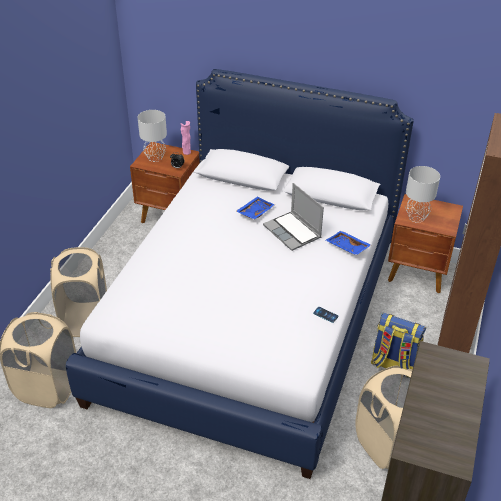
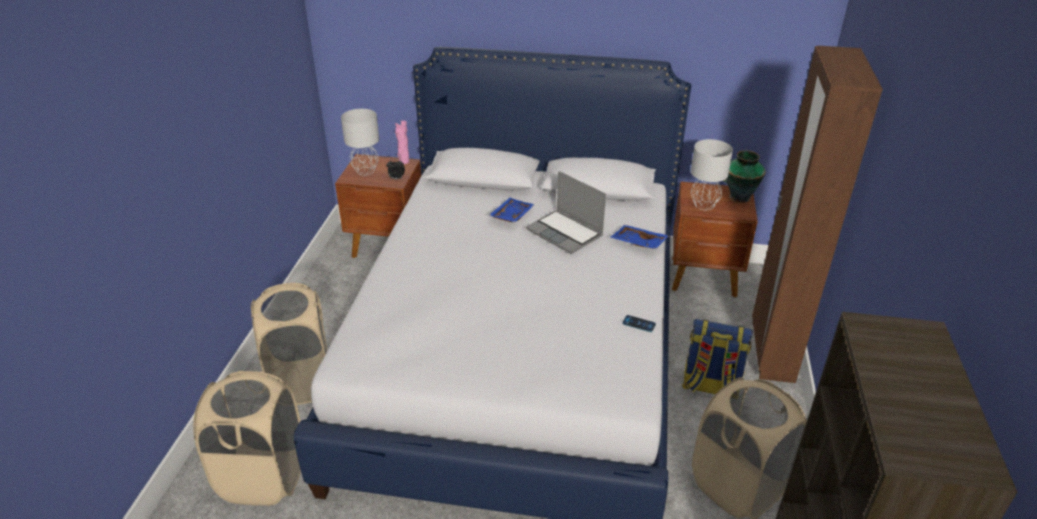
camera: 10 degrees left, 5 degrees down
(447, 213) = (738, 197): none -> vase

